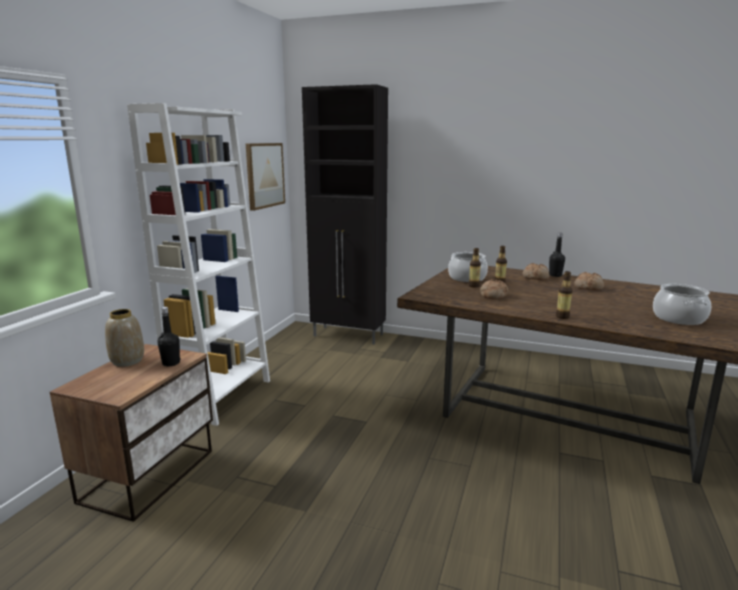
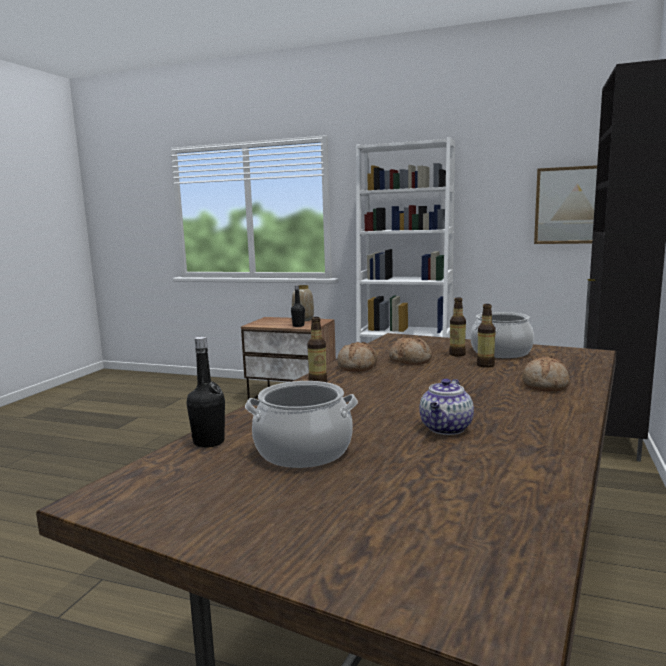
camera: 90 degrees right, 5 degrees down
(555, 275) = (582, 398): black bottle -> black bottle (209, 442)
(588, 287) = (498, 413): bread -> bread (358, 366)
(620, 296) = (446, 429): none -> teapot

